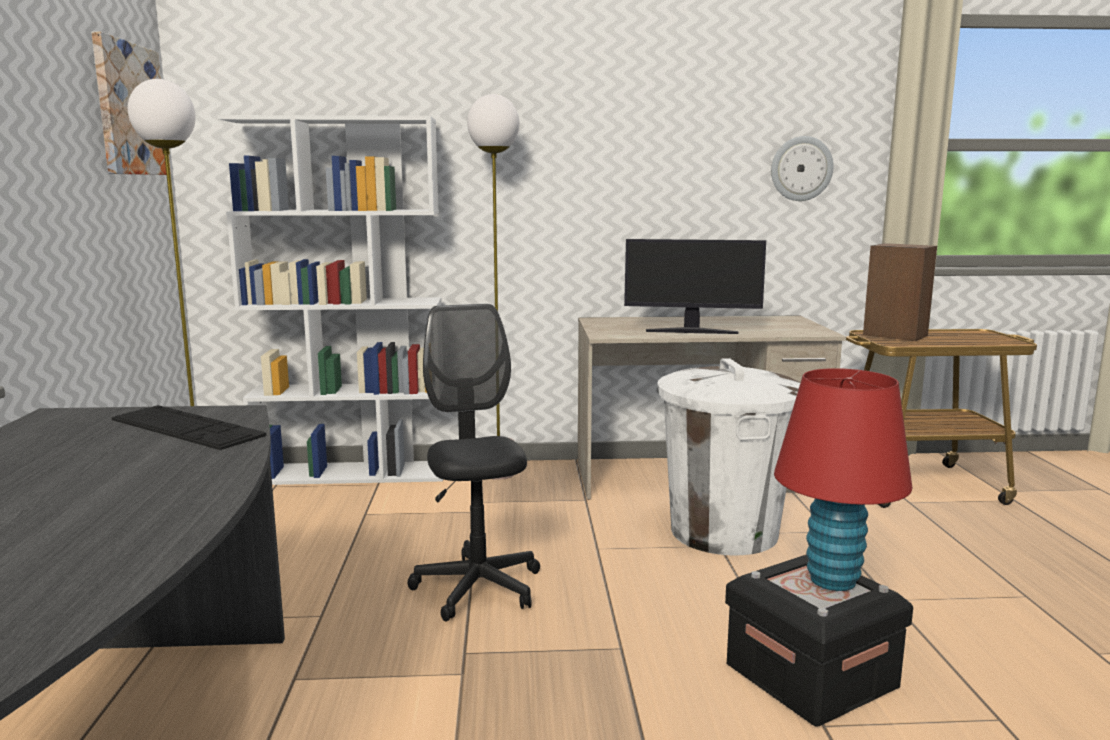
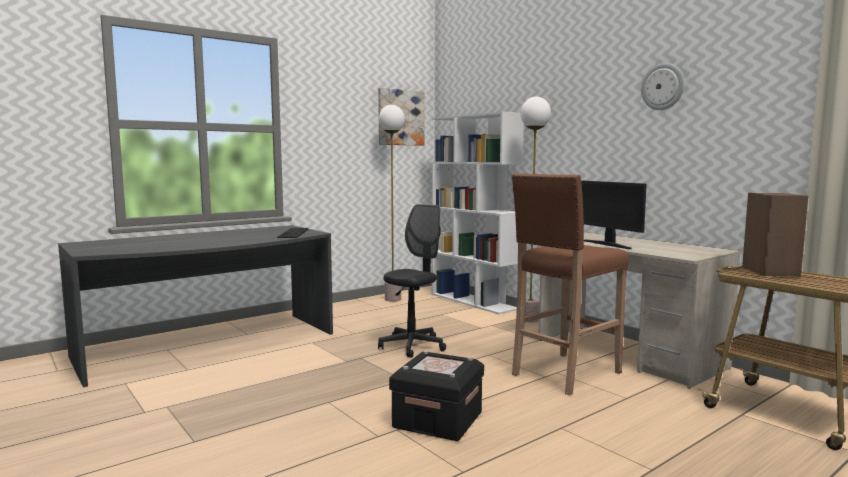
camera: 55 degrees right, 5 degrees down
(723, 532) = (564, 374): white trash can -> brown stool
(801, 168) = (746, 132): wall clock -> wall clock (663, 86)
(832, 580) = (446, 365): red table lamp -> none

